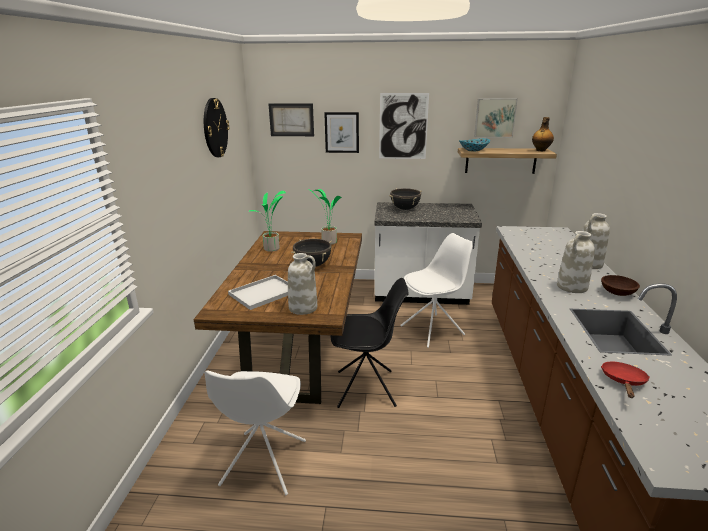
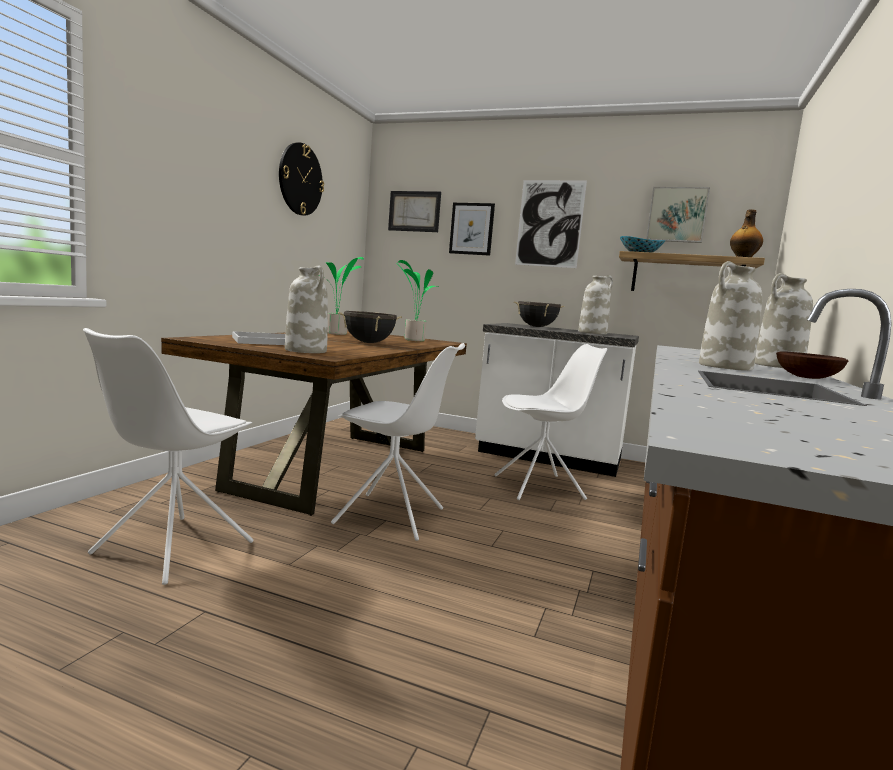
camera: 15 degrees right, 15 degrees down
(367, 389) = (392, 517): black chair -> white chair
(447, 213) = (592, 333): none -> white vase
(623, 381) = (724, 399): red frying pan -> none

